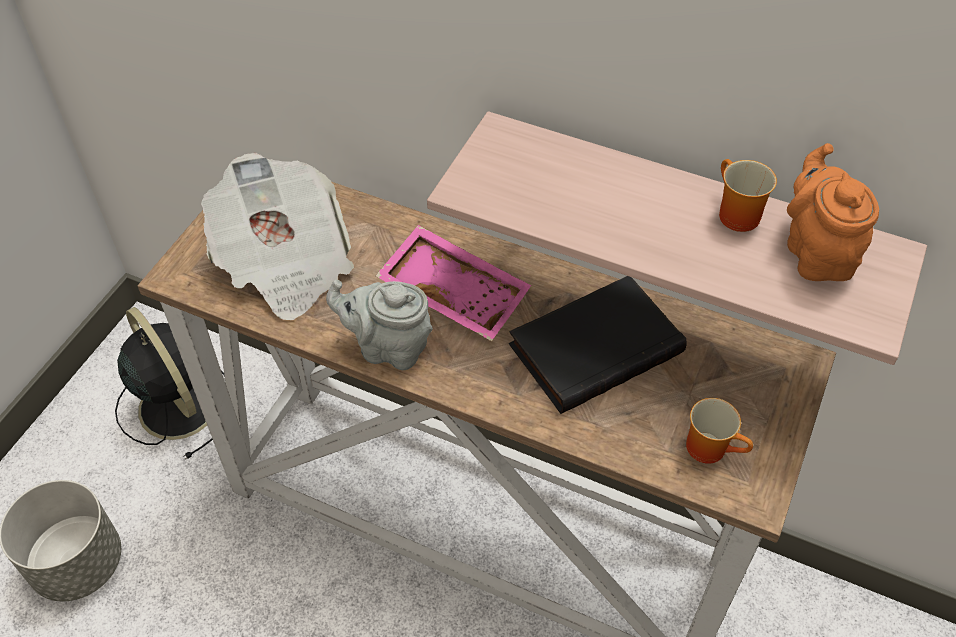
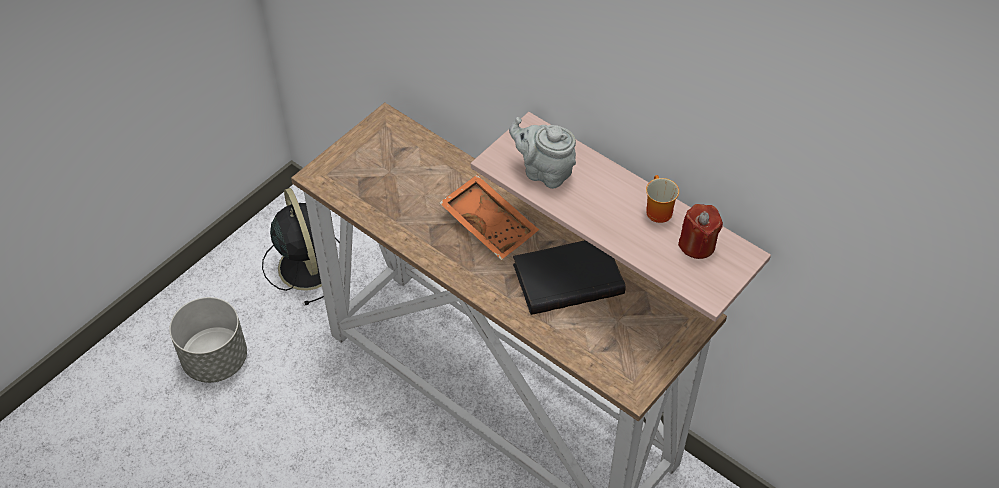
camera: 15 degrees right, 0 degrees up
(284, 262) = (386, 181): newspaper -> none
(388, 347) = (436, 250): grey teapot -> grey teapot (544, 172)
(455, 292) = (490, 224): pink tray -> orange tray
(711, 447) = (618, 355): mug -> none
(816, 252) = (697, 245): orange teapot -> red candle

